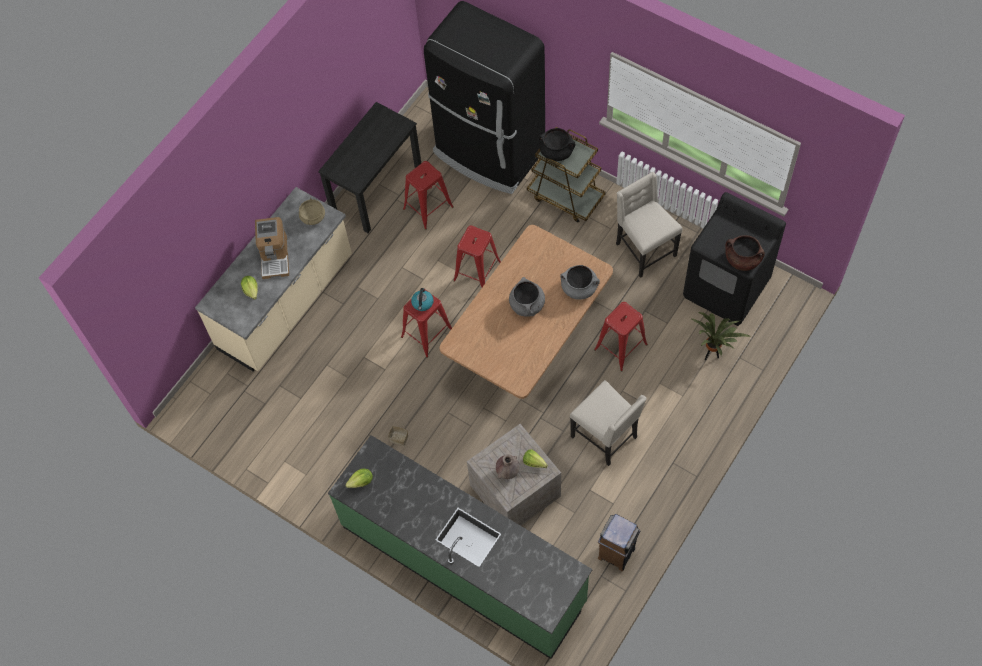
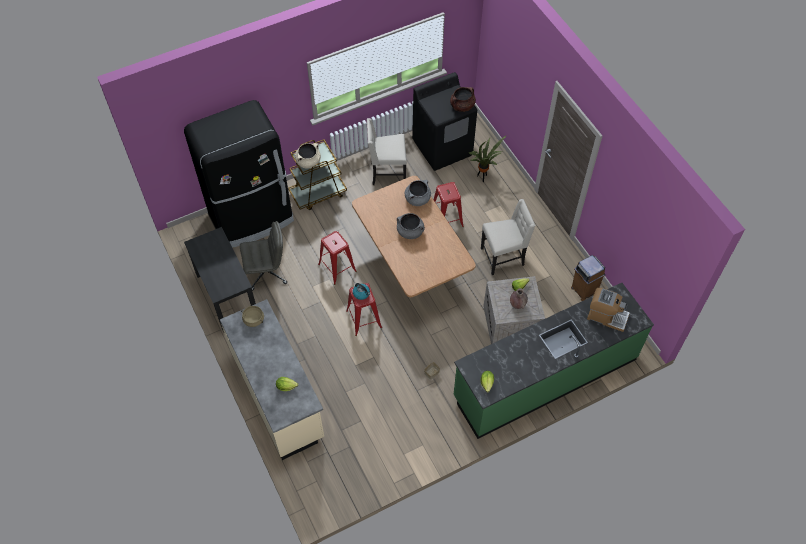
camera: 65 degrees left, 5 degrees down
(274, 256) = (268, 358): coffee machine -> coffee machine (606, 316)
(428, 208) = (267, 272): red stool -> grey office chair
(556, 152) = (308, 162): black cooking pot -> beige cooking pot

